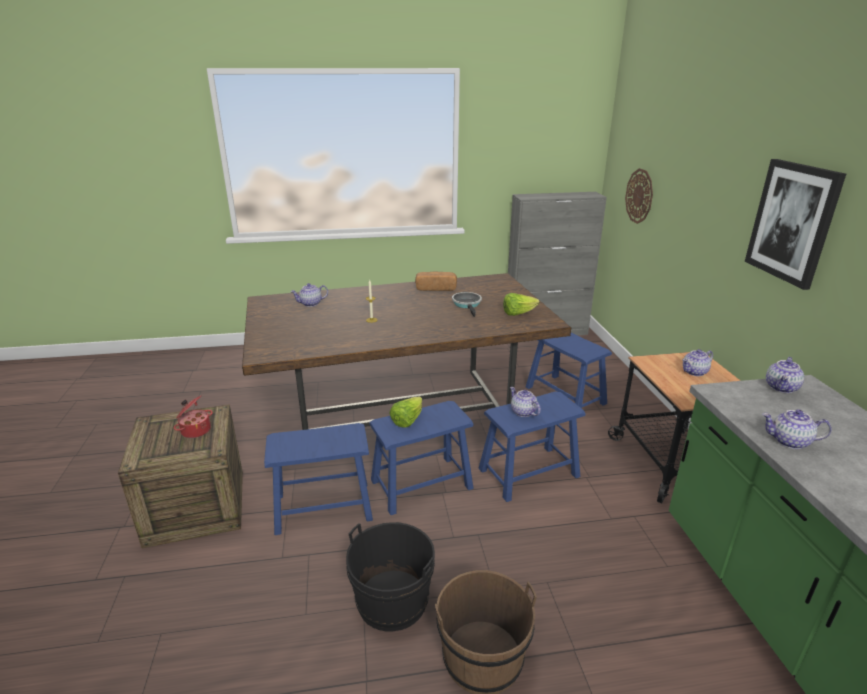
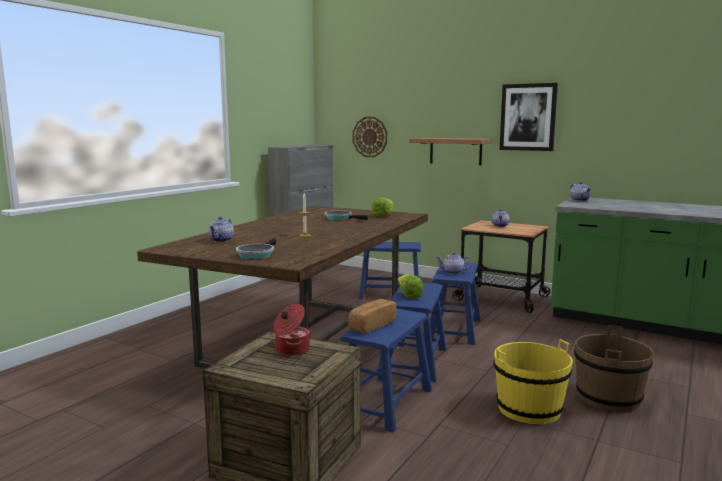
camera: 50 degrees left, 15 degrees down
(276, 333) = (256, 255): none -> frying pan
(392, 600) = (529, 409): black bucket -> yellow bucket
(436, 288) = (291, 218): bread -> bread (371, 326)
(705, 244) = (455, 151): none -> shelf
(789, 441) = (629, 208): teapot -> none

